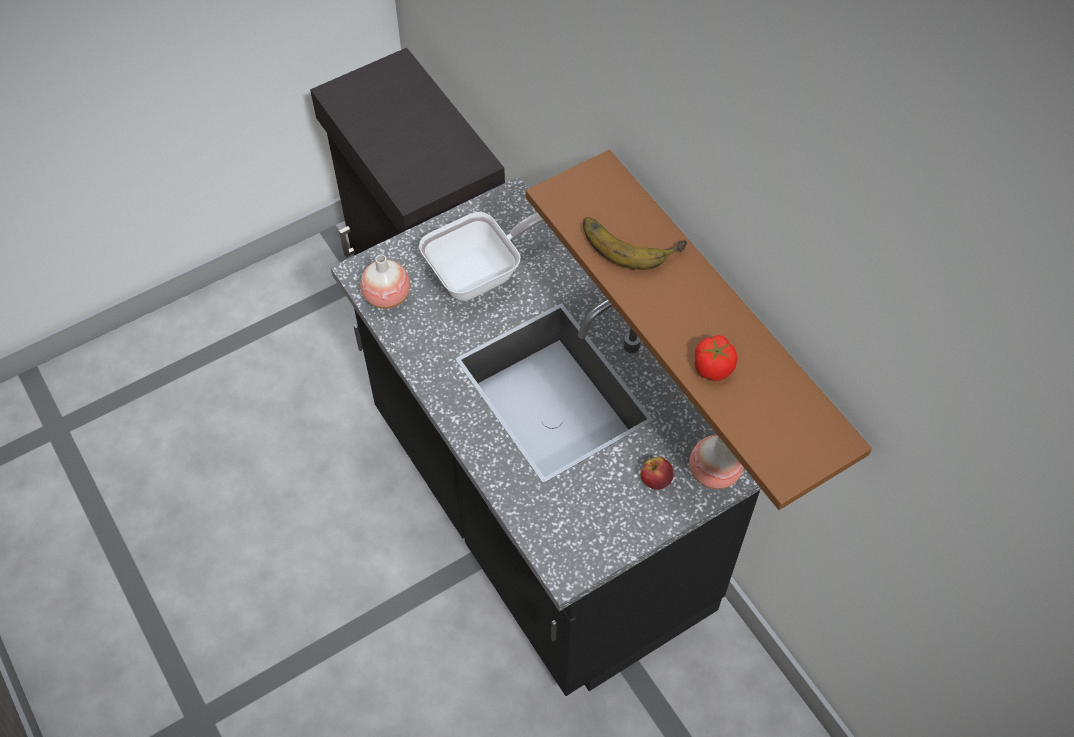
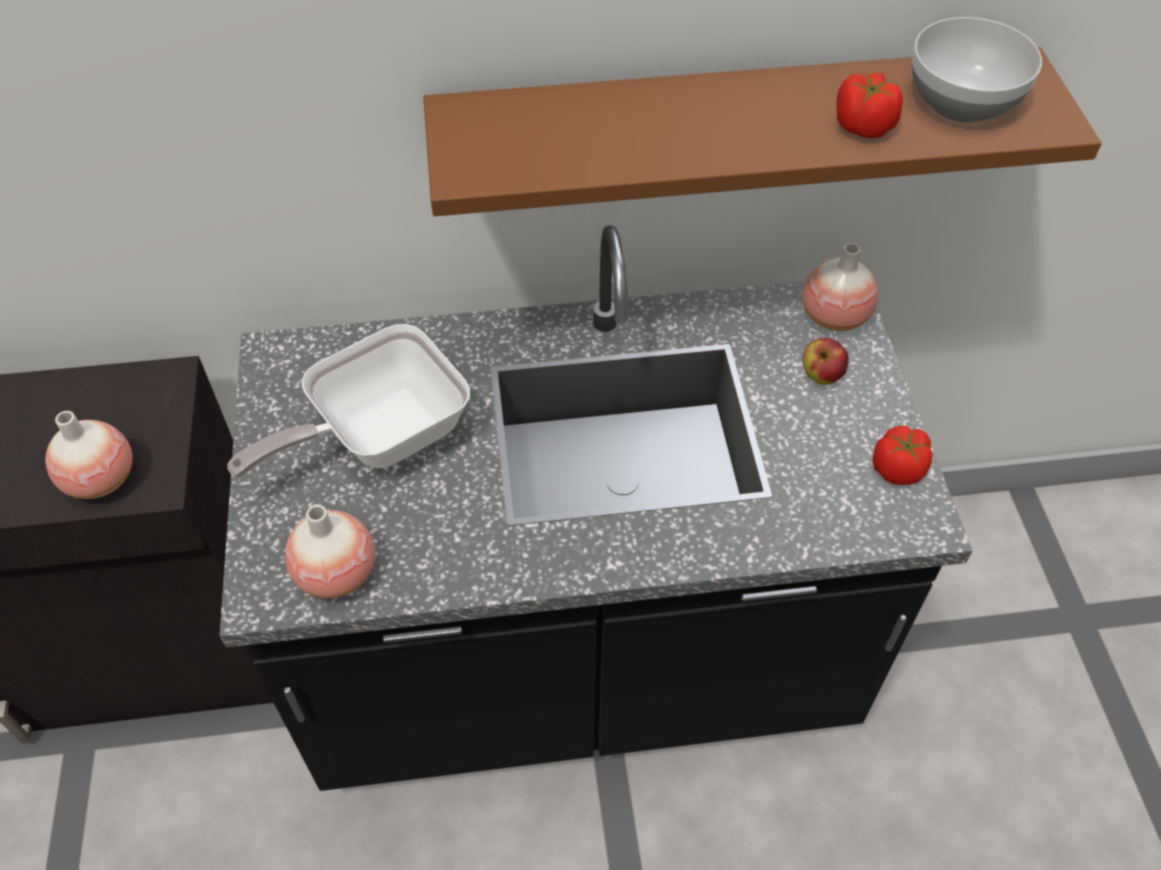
camera: 65 degrees left, 5 degrees down
(402, 172) = (101, 479): none -> vase
(481, 273) = (378, 437): frying pan -> frying pan turned 120 degrees counterclockwise
(601, 546) = (898, 468): none -> tomato
(630, 240) = (604, 128): banana -> none
(775, 413) = (960, 100): none -> bowl

